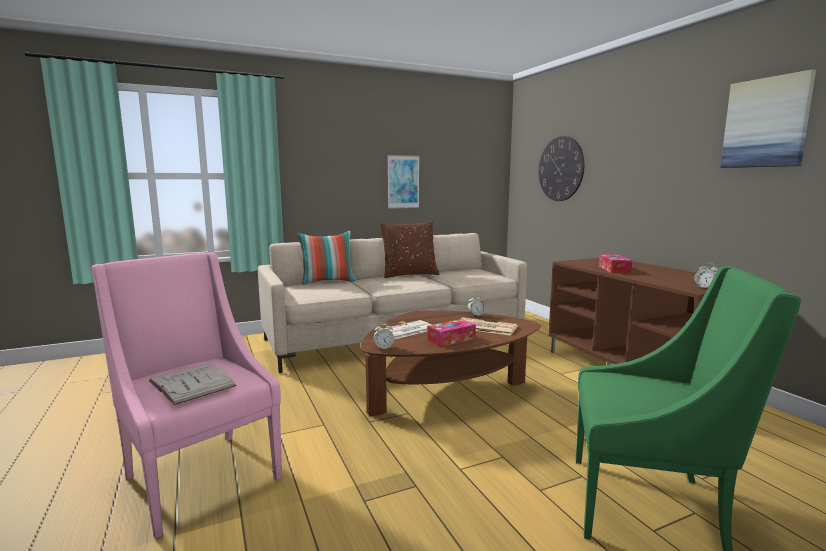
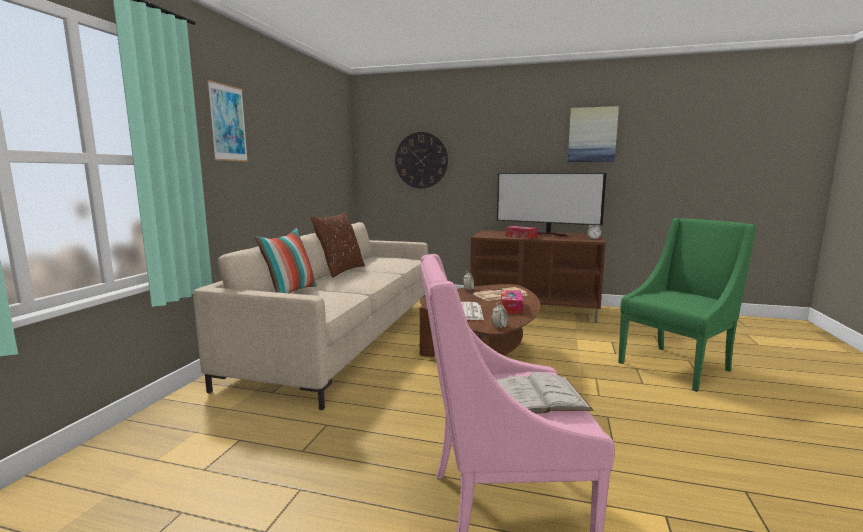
camera: 50 degrees left, 0 degrees up
(403, 182) = (291, 171): picture -> picture (228, 123)
(669, 272) = (548, 234): none -> television

